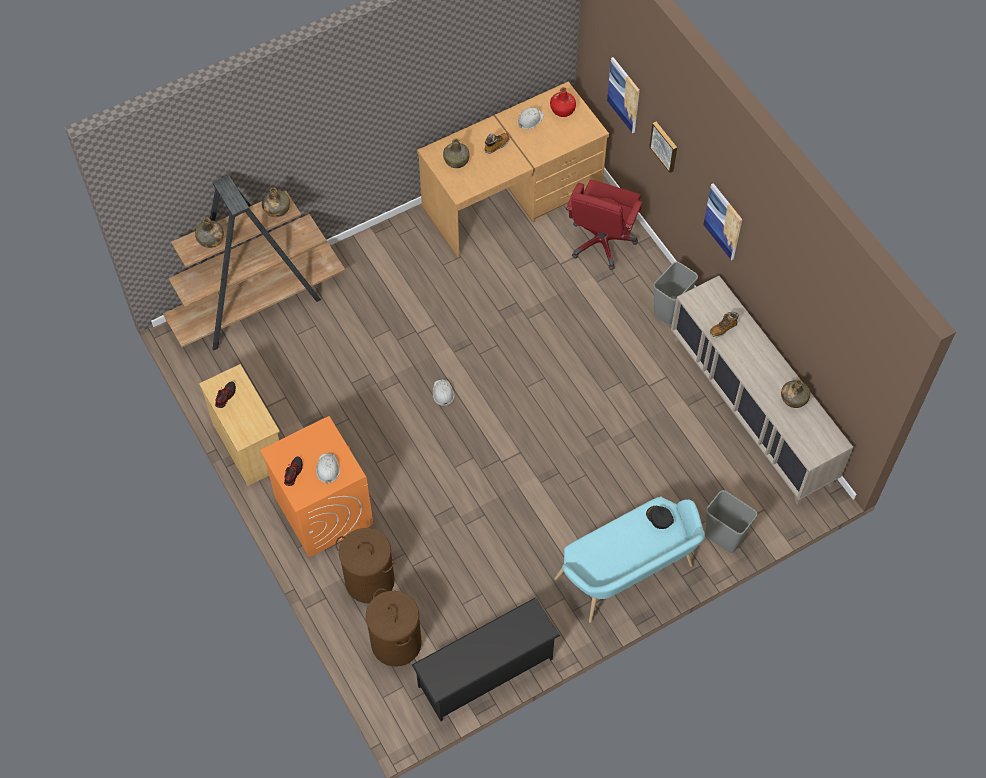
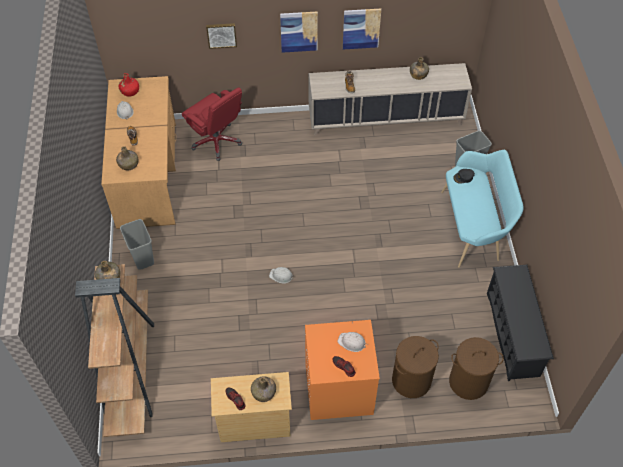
camera: 65 degrees left, 5 degrees down
(210, 239) = (106, 336): green bottle -> green bottle (264, 393)
(624, 95) = (164, 38): picture -> picture (361, 28)
(670, 310) = (290, 128): grey trash can -> grey trash can (142, 258)

